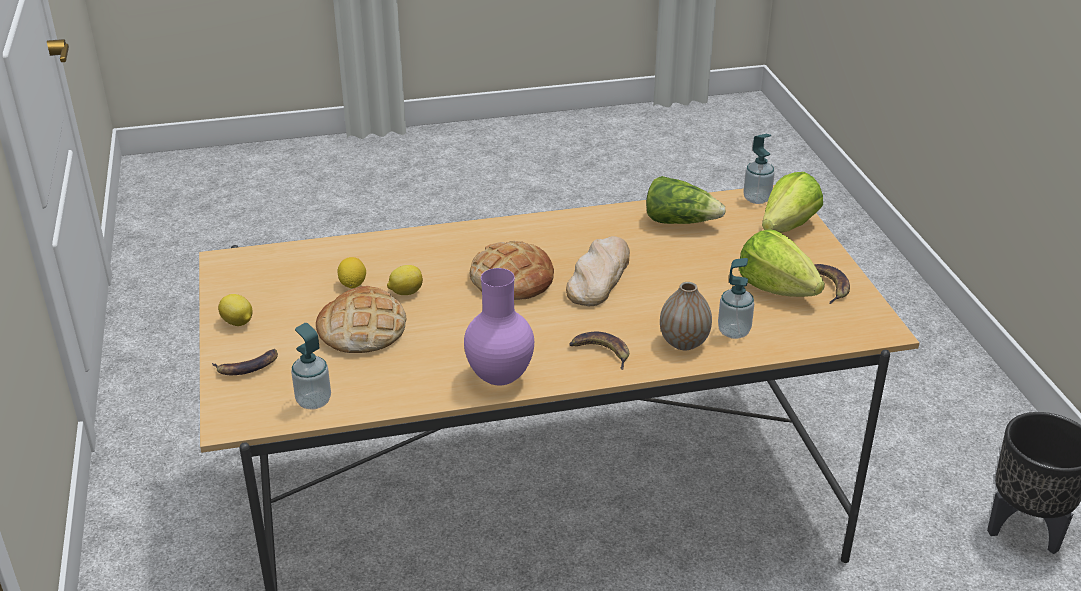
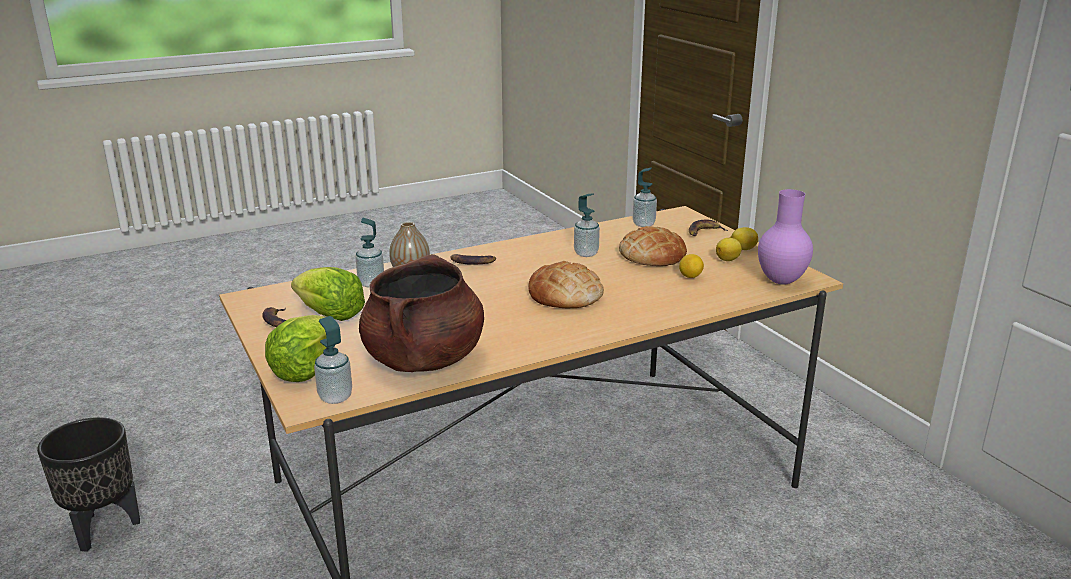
camera: 165 degrees right, 10 degrees down
(405, 292) = (643, 277): lemon -> lemon (728, 260)
(444, 346) = (586, 253): none -> soap dispenser
(501, 378) = (534, 244): purple vase -> purple vase (780, 281)
(599, 275) = (491, 305): bread -> none
(680, 222) = (424, 360): lettuce -> brown cooking pot

